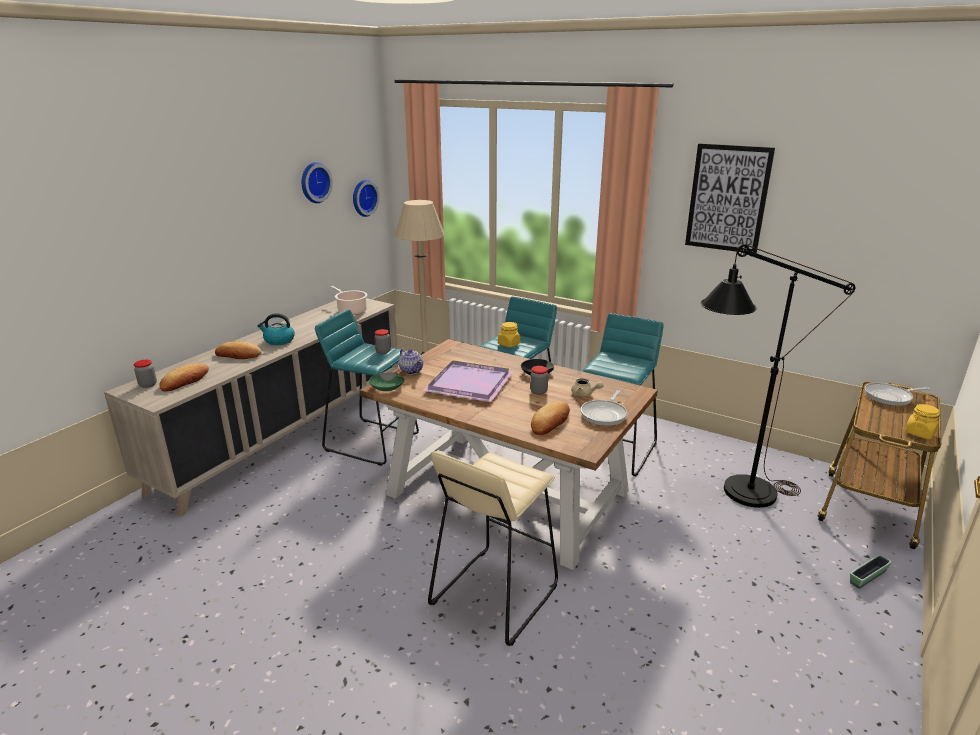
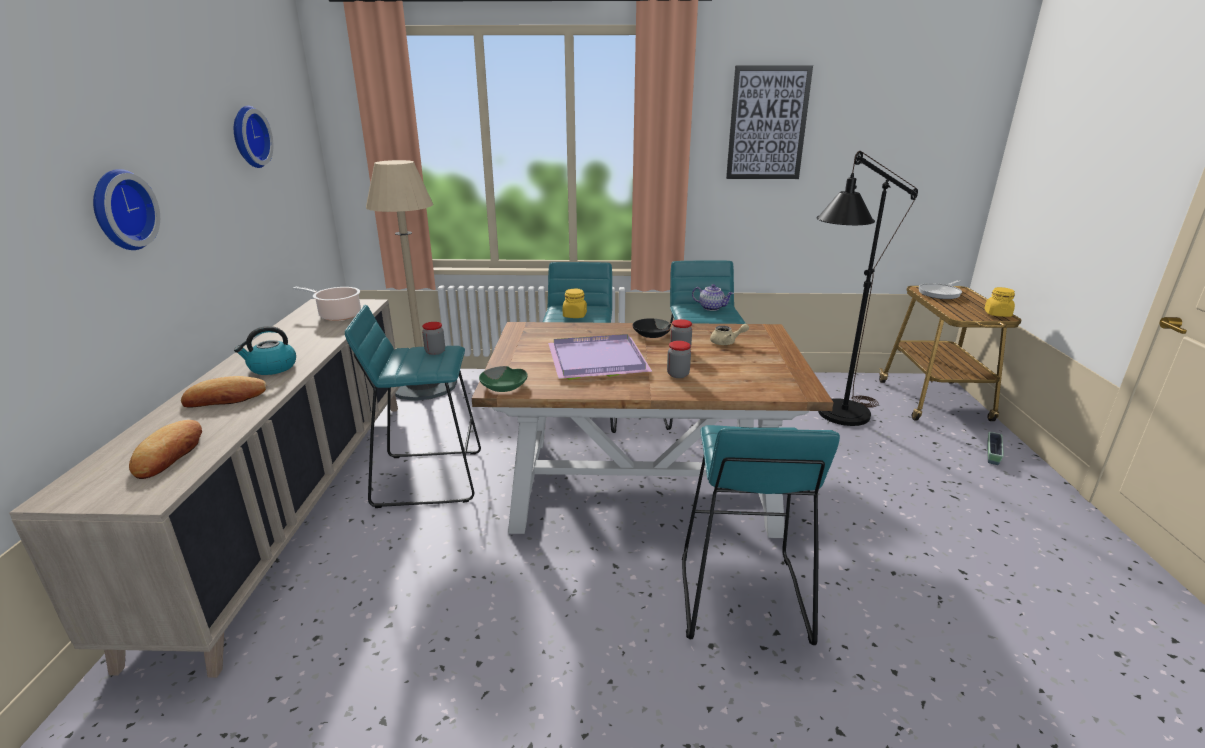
camera: 30 degrees left, 0 degrees up
(148, 385) = (98, 477): jar -> jar (678, 374)
(363, 197) = (302, 164): wall clock -> wall clock (120, 210)
(412, 371) = (511, 362): teapot -> teapot (711, 308)
(493, 595) = (741, 597): beige stool -> turquoise stool
(550, 421) = (734, 375): bread -> none
(604, 414) = (772, 356): frying pan -> none

